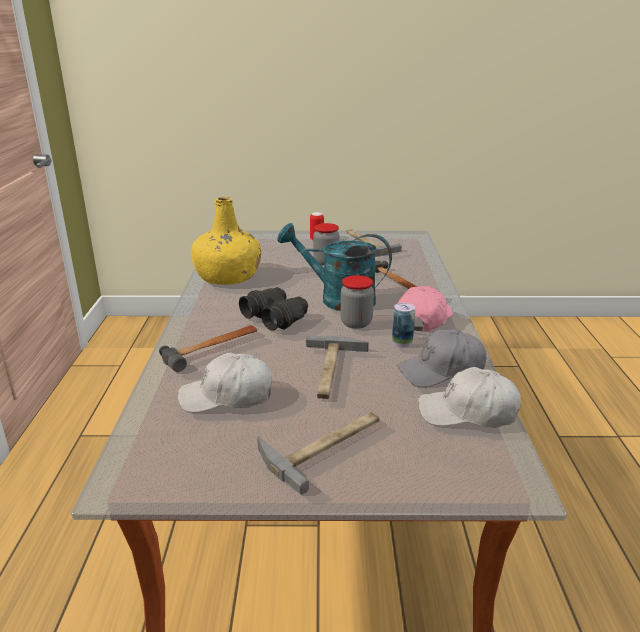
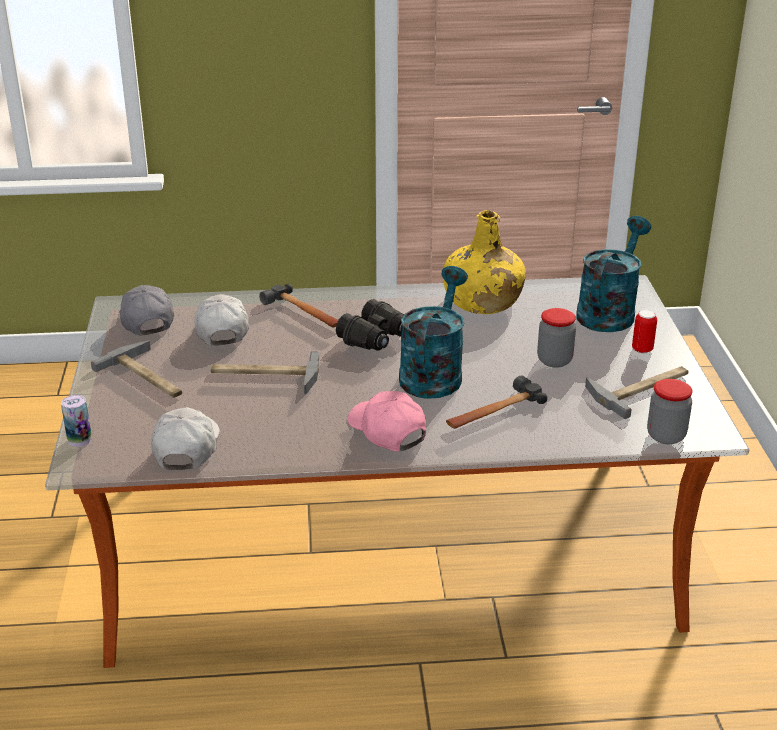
camera: 85 degrees right, 5 degrees up
(262, 243) = (609, 311): none -> turquoise watering can
(356, 323) = (370, 386): jar -> jar (666, 436)
(402, 343) = (325, 415): can -> can (79, 440)
(423, 319) = (387, 430): pink cap -> pink cap turned 150 degrees counterclockwise
(442, 371) = (264, 437): grey cap -> grey cap (146, 320)

